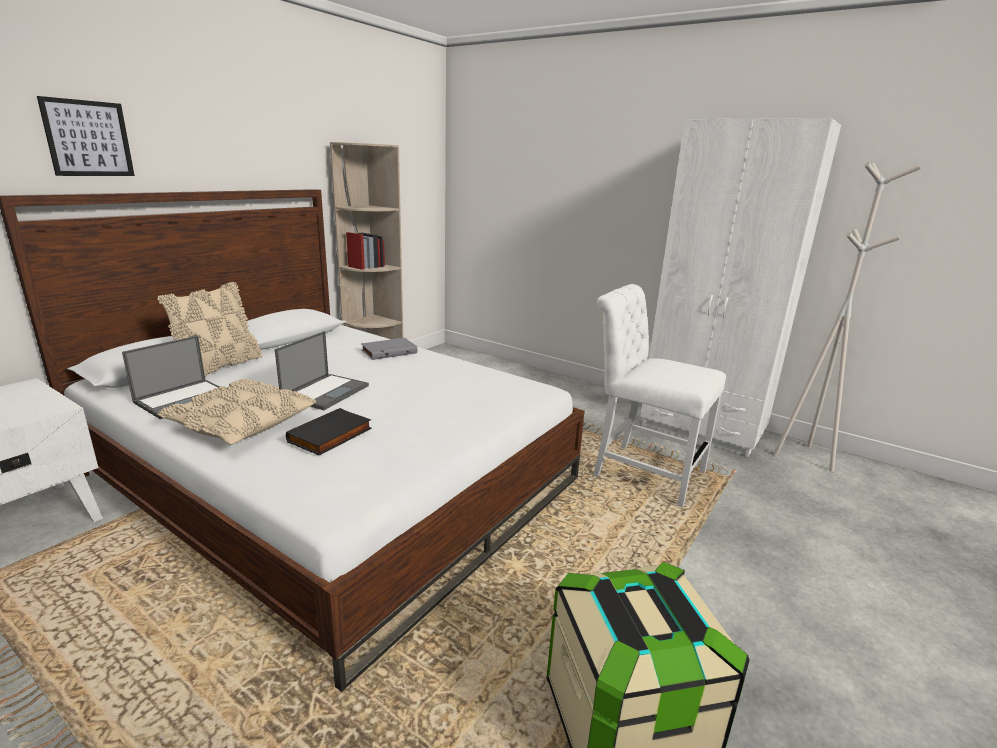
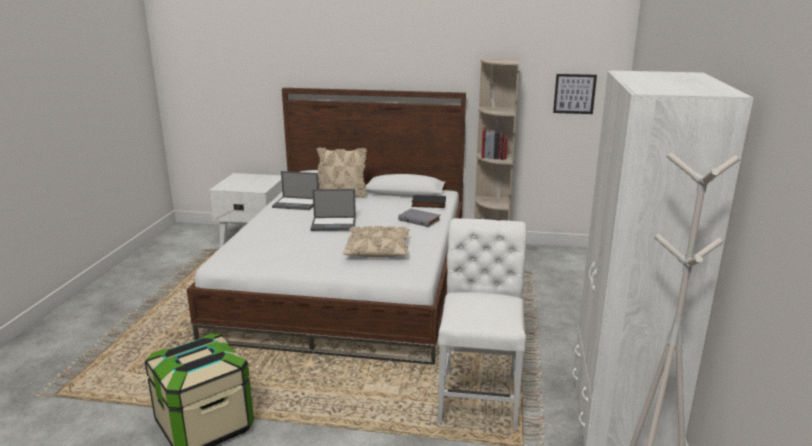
camera: 65 degrees right, 0 degrees up
(88, 138) = (325, 60): picture -> picture (574, 94)
(242, 424) = (281, 222): beige pillow -> beige pillow (377, 250)
(331, 436) = (281, 240): black book -> black book (428, 204)

